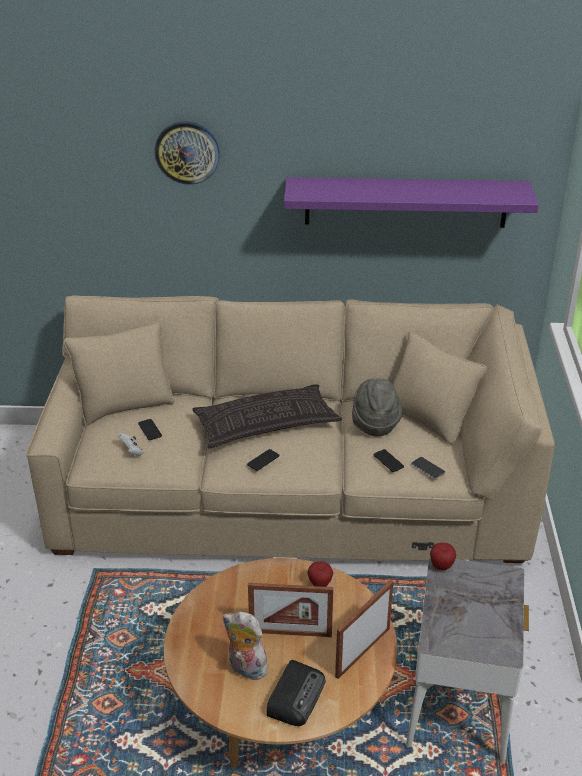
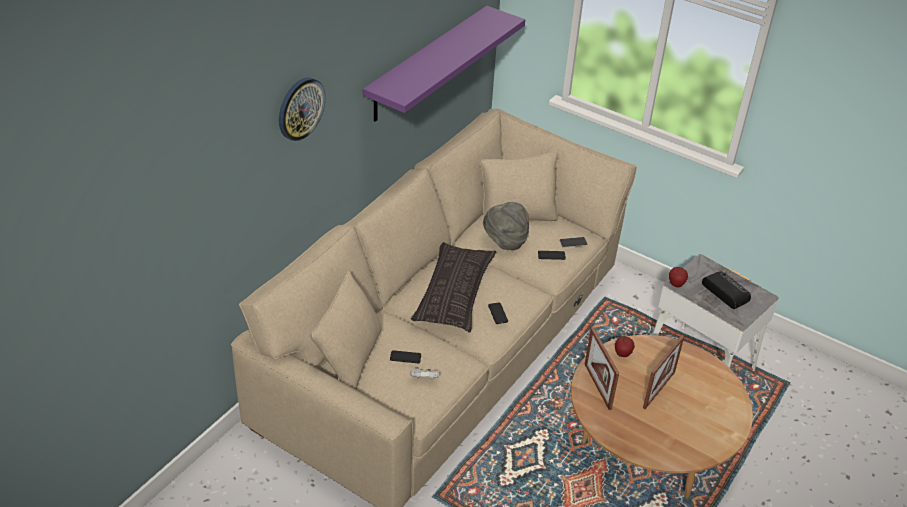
camera: 60 degrees left, 5 degrees up
(245, 669) = (677, 426): plush toy -> none
(296, 696) = (715, 412): radio -> radio (725, 292)
(363, 652) = (697, 364): picture frame -> picture frame (597, 386)

